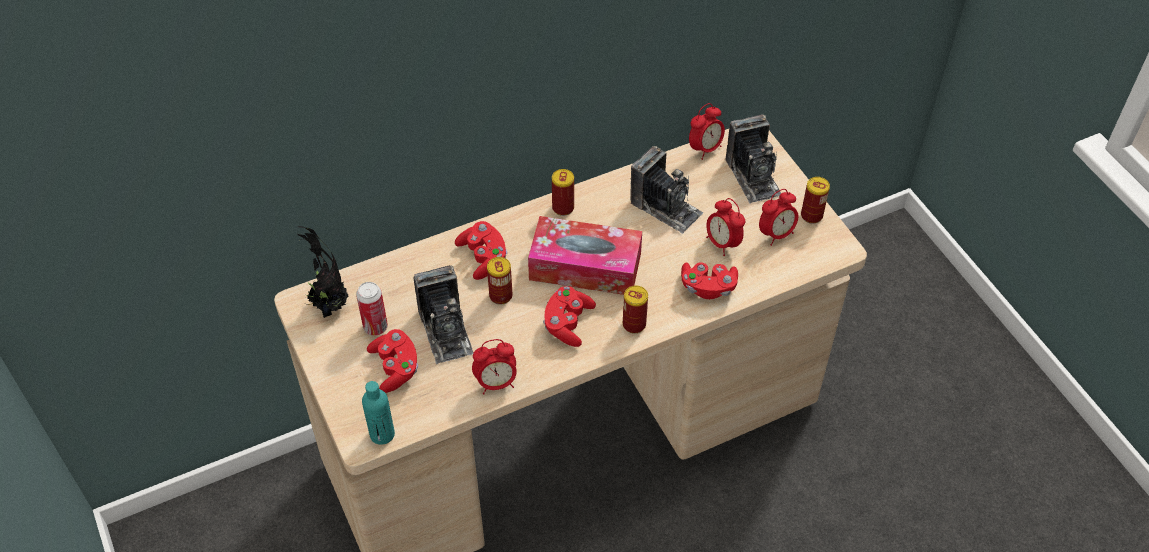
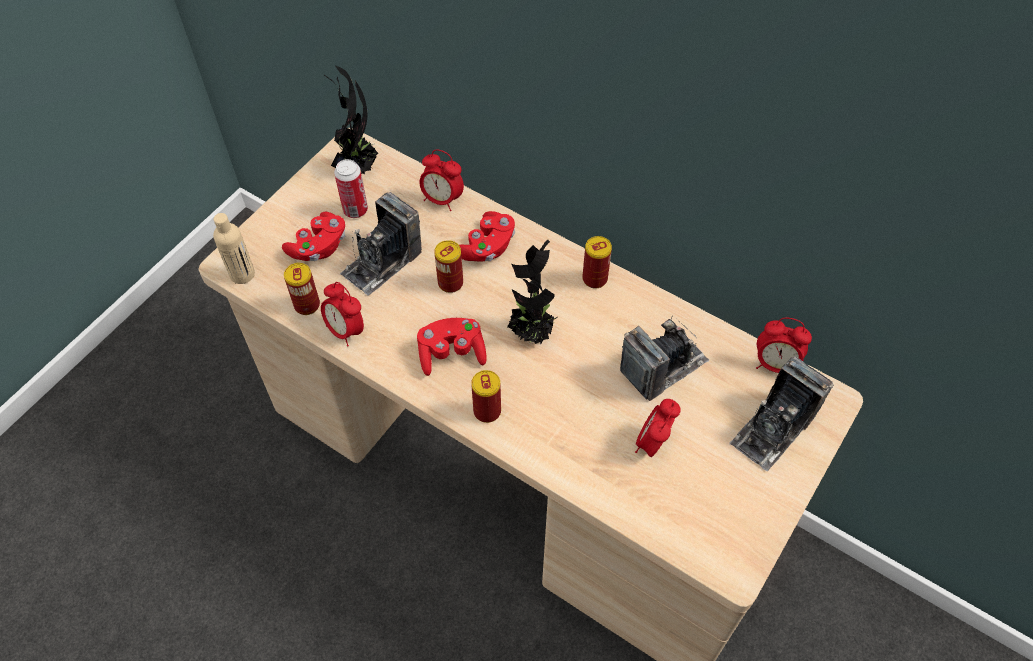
camera: 60 degrees right, 5 degrees up
(382, 434) = (242, 274): turquoise bottle -> beige bottle
(585, 267) = (532, 333): tissue box -> potted plant
(665, 207) = (663, 366): camera -> camera turned 135 degrees counterclockwise
(708, 287) = (581, 457): red game controller -> none
(776, 234) = (705, 491): alarm clock -> alarm clock (442, 199)
(811, 215) = (761, 517): can -> can (307, 305)

